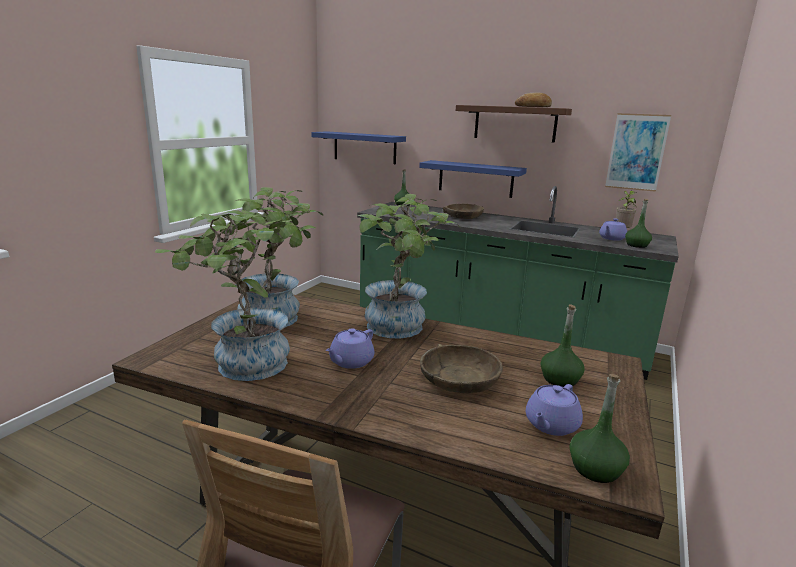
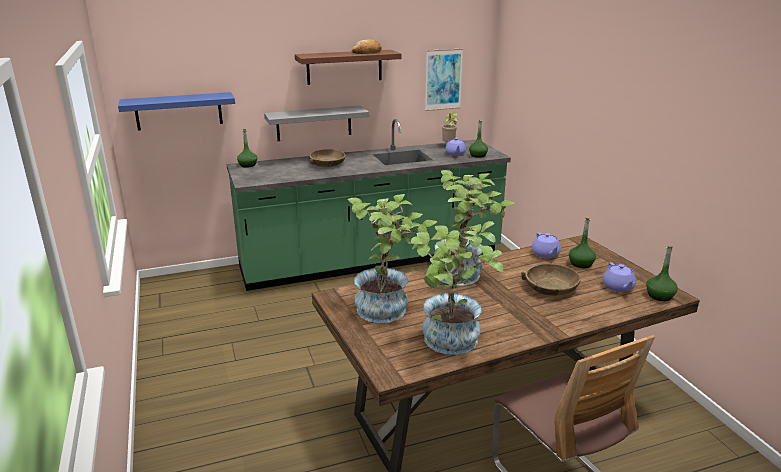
camera: 45 degrees left, 5 degrees up
(350, 362) = (490, 307): purple teapot -> purple teapot (545, 254)
(475, 179) = (314, 123): blue shelf -> grey shelf

